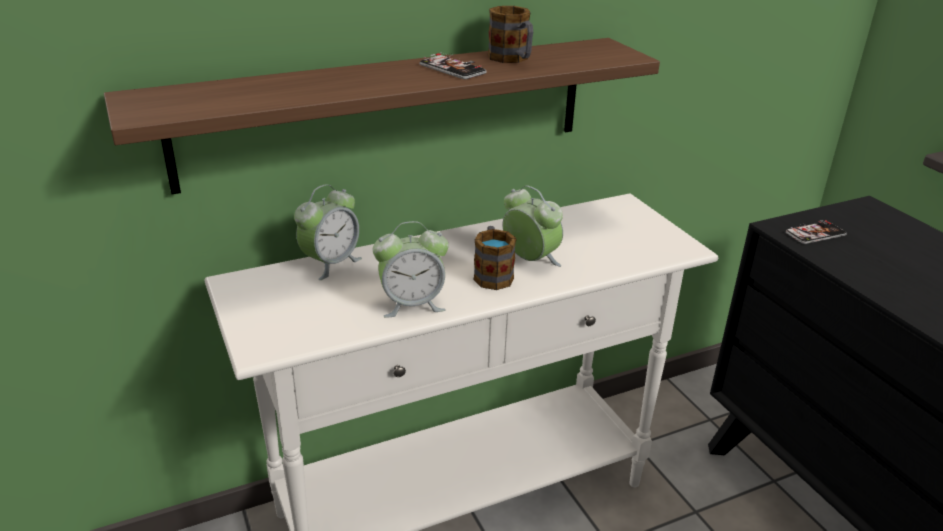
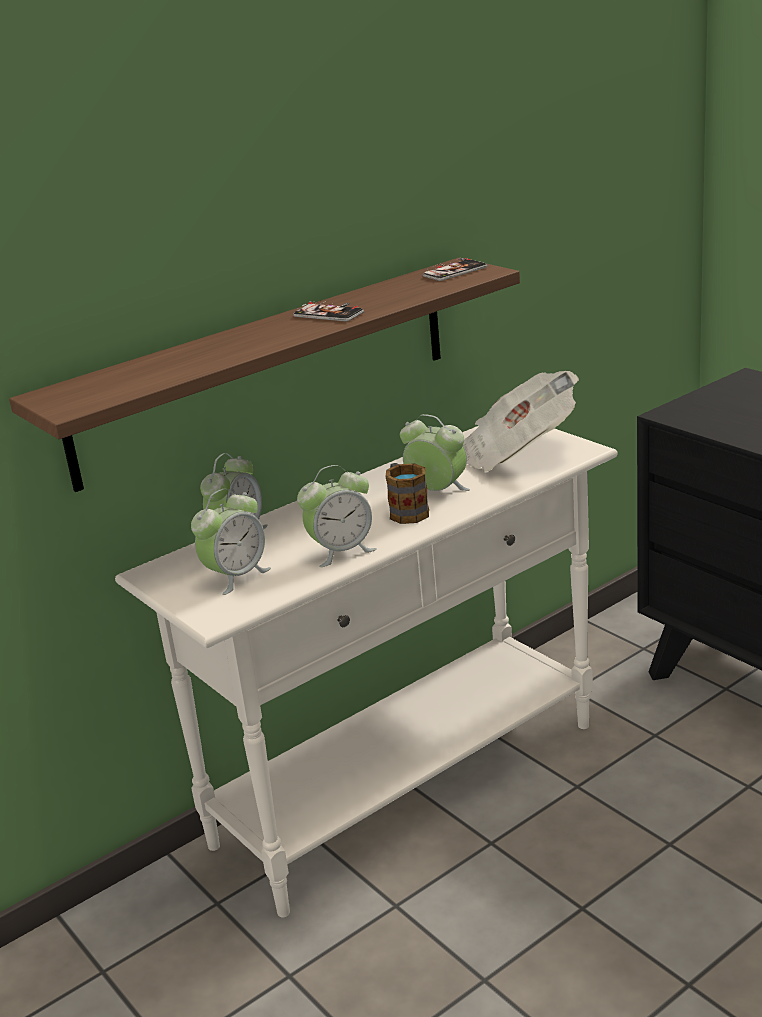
camera: 10 degrees left, 5 degrees down
(304, 307) = (236, 576): none -> alarm clock
(512, 59) = (379, 295): mug -> none
(617, 236) = (513, 453): none -> newspaper
(815, 234) = (703, 412): phone -> phone (455, 272)

